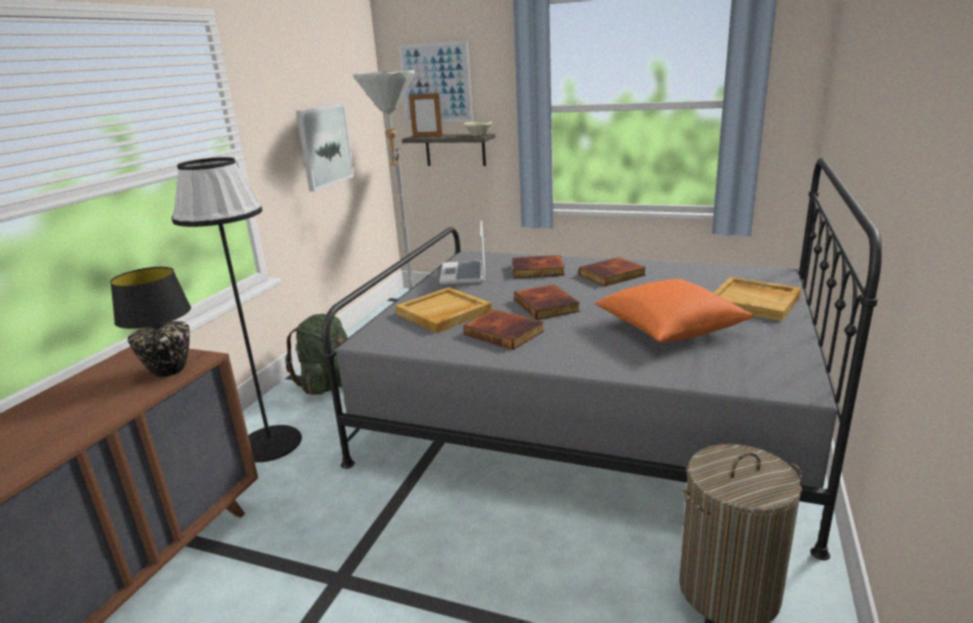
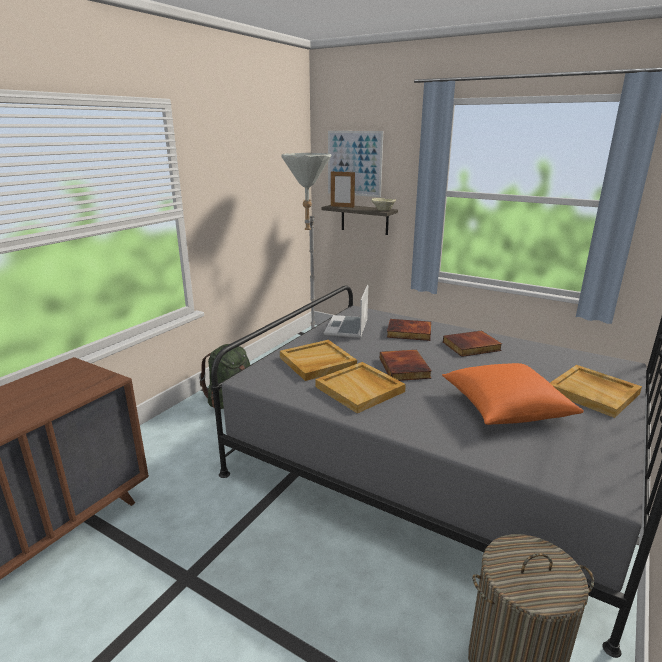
camera: 10 degrees right, 0 degrees up
(169, 370) = (83, 387): black table lamp -> none
(270, 443) = (172, 444): black floor lamp -> none
(324, 146) = (255, 208): picture -> none
(505, 332) = (360, 389): book -> beige tray

